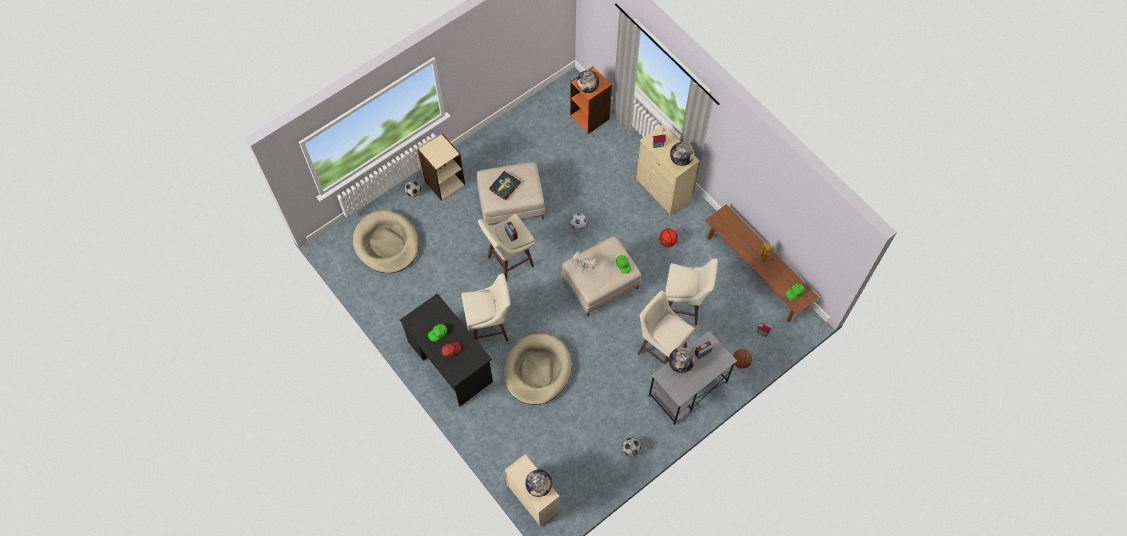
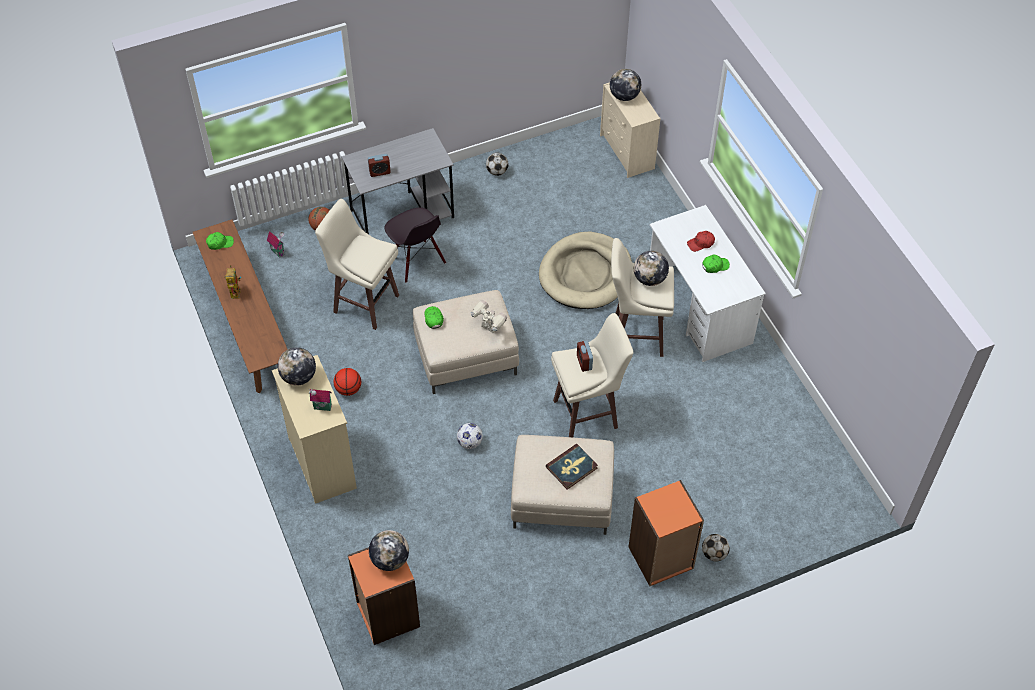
camera: 165 degrees left, 10 degrees down
(386, 243) = (767, 482): beige dog bed -> none
(444, 182) = (661, 558): beige bookcase -> orange bookcase
(450, 361) = (699, 308): black desk -> white desk
(661, 350) = (417, 261): beige stool -> black chair
(680, 364) = (413, 166): globe -> globe (649, 279)

